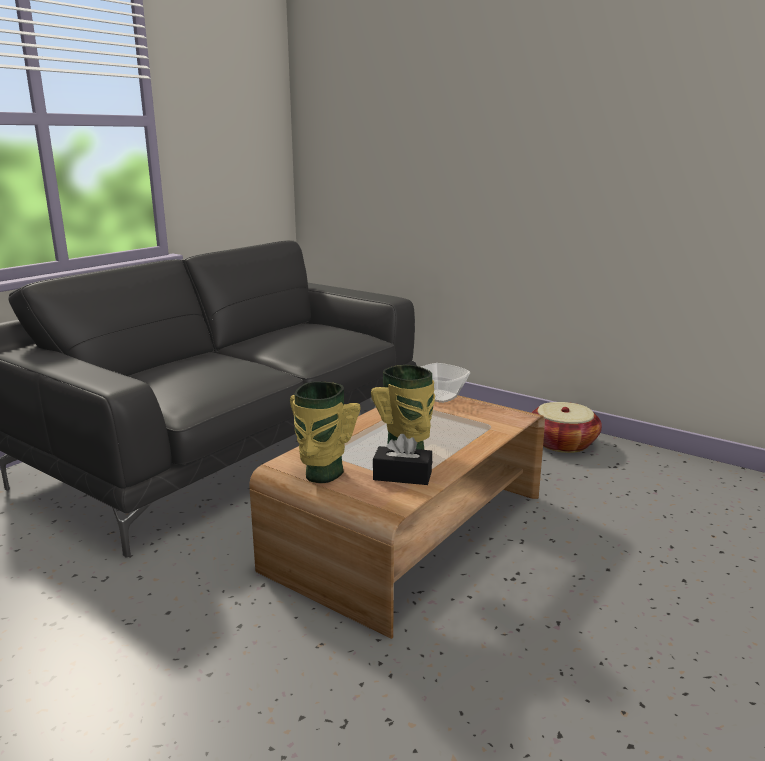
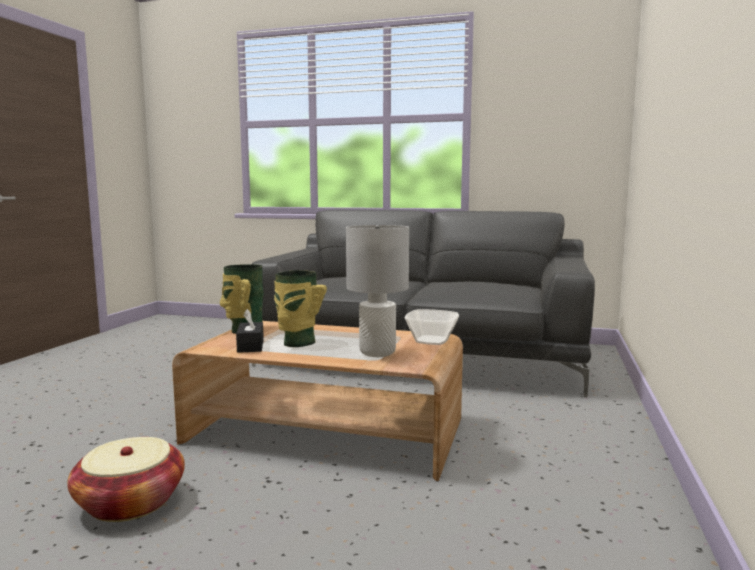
camera: 70 degrees right, 10 degrees down
(476, 423) = (377, 355): none -> grey table lamp
(562, 443) = (609, 486): basket -> basket (130, 503)

